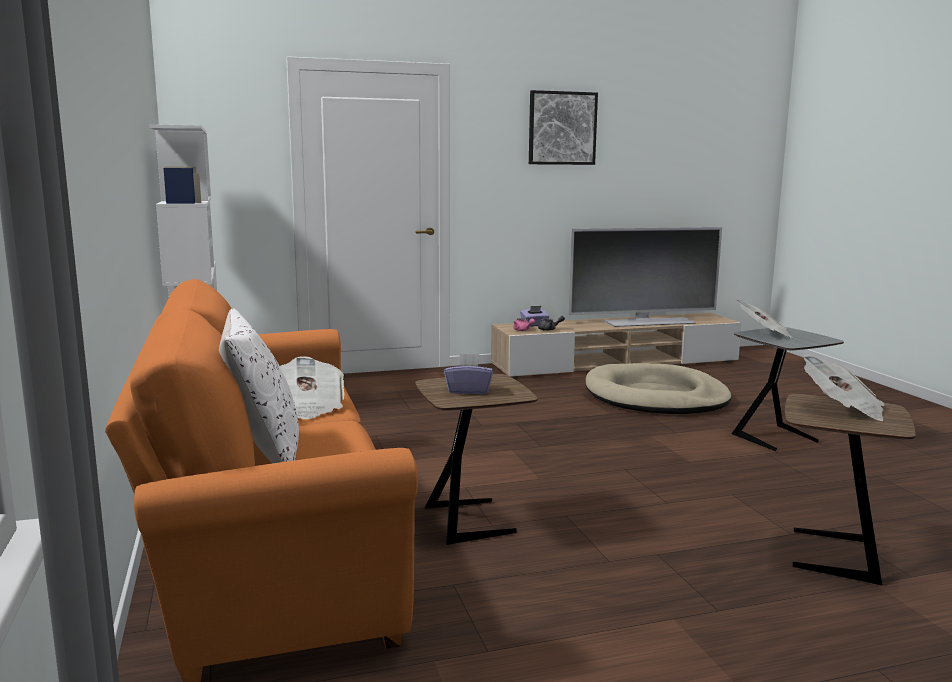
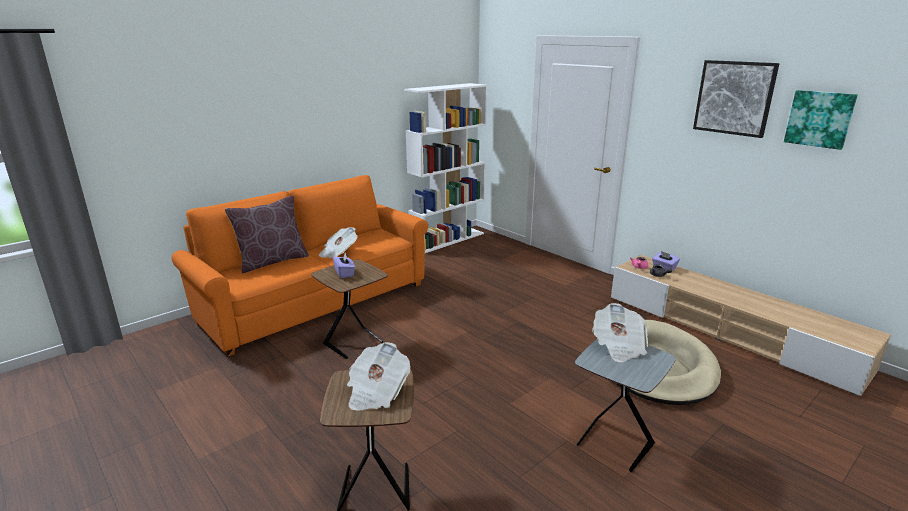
camera: 65 degrees right, 10 degrees up
(263, 453) = (272, 261): white pillow -> brown pillow
(633, 142) = (819, 119): none -> picture
(648, 322) = (768, 308): television -> none

